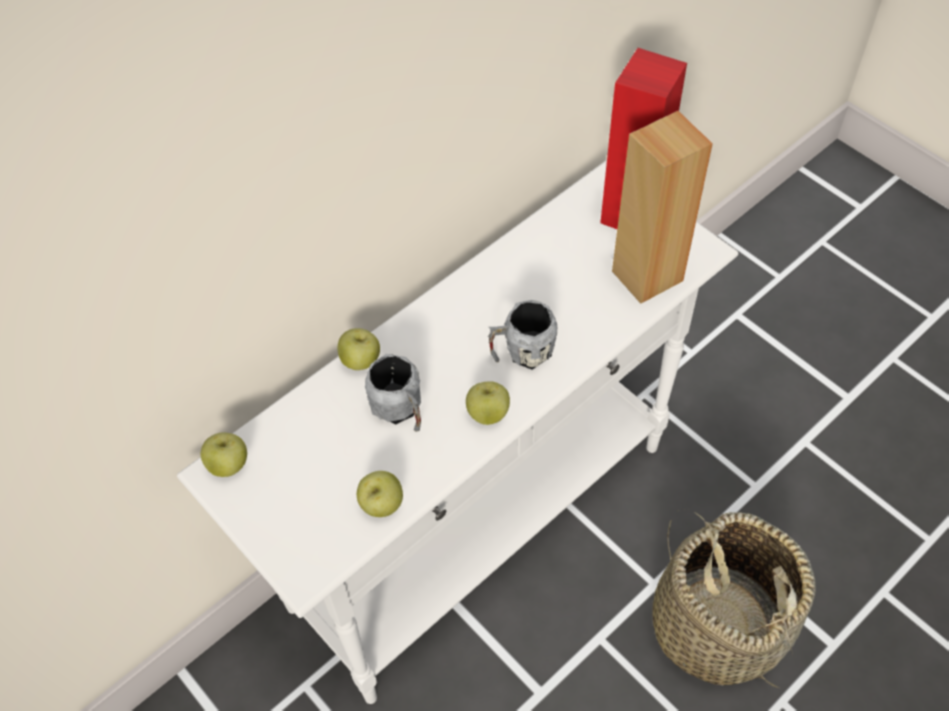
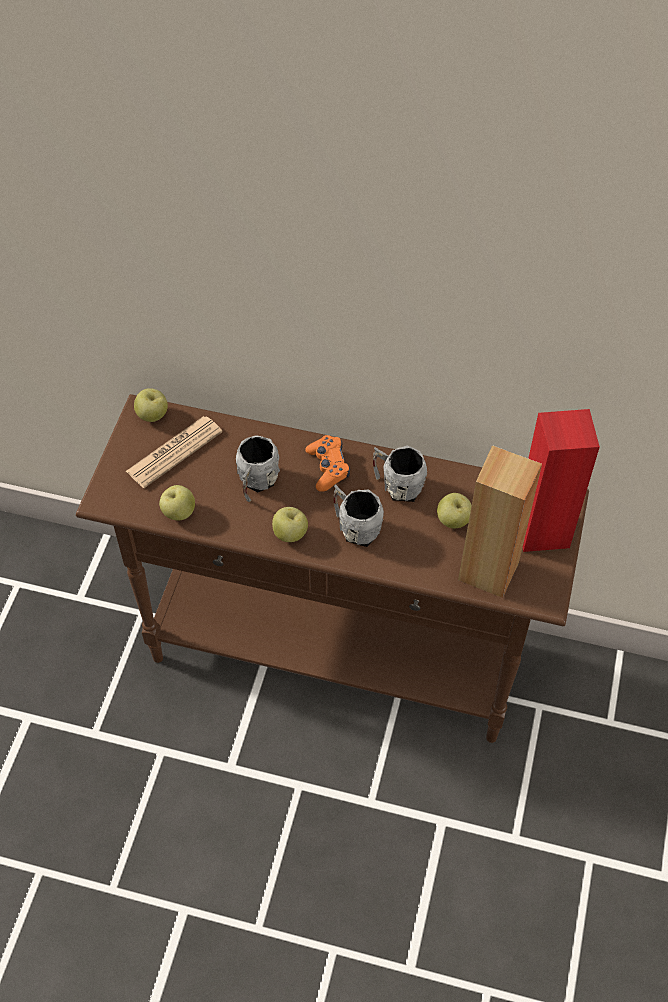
camera: 55 degrees right, 0 degrees up
(297, 468) = (174, 452): none -> newspaper
(361, 361) = (280, 438): apple -> apple (453, 520)
(431, 338) = (328, 467): none -> orange game controller
(482, 525) = (336, 653): white console table -> brown console table
(498, 293) = (397, 486): none -> grey mug
(717, 624) = (367, 867): basket -> none

